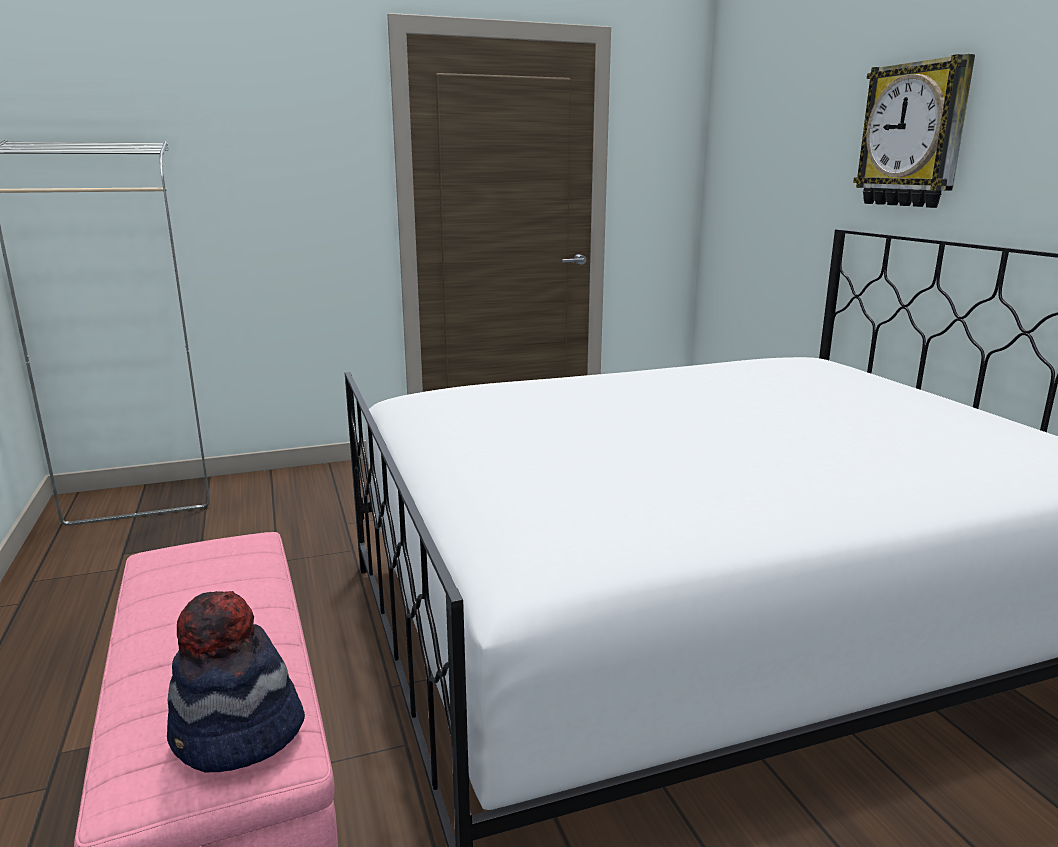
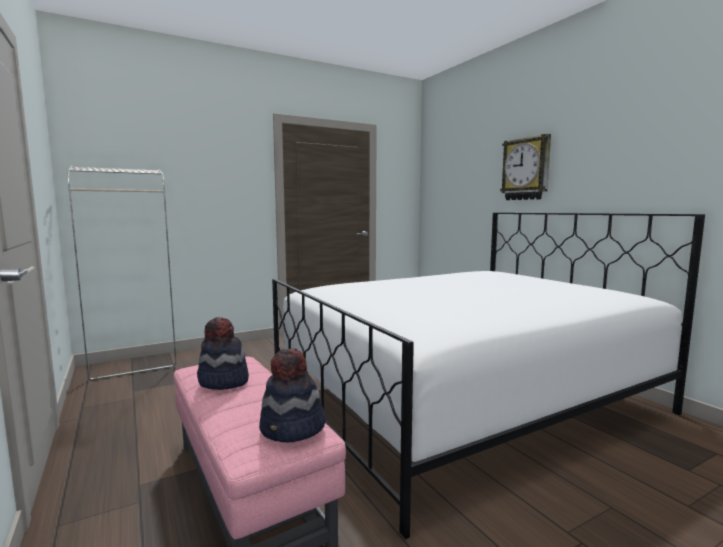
camera: 10 degrees left, 10 degrees down
(181, 598) = (223, 381): none -> hat

